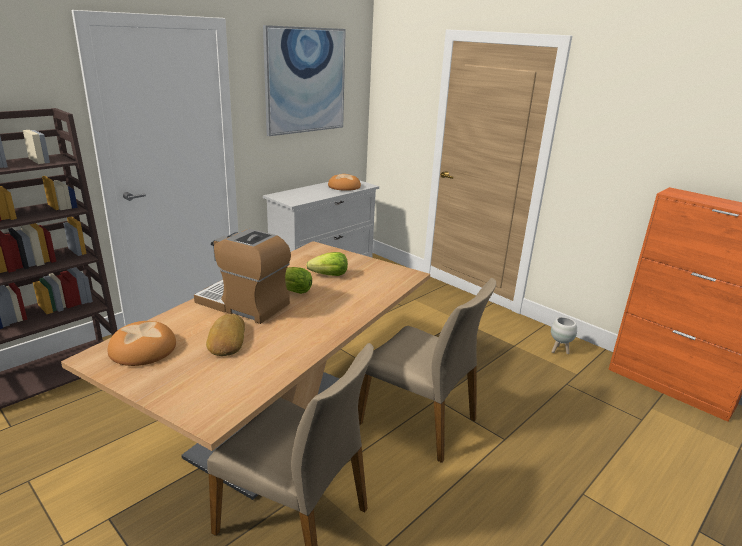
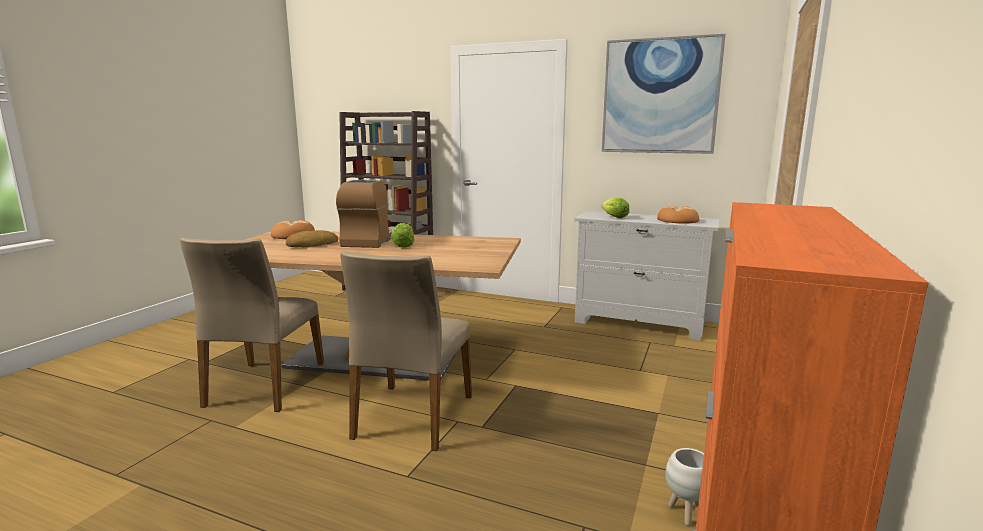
camera: 70 degrees right, 10 degrees down
(329, 275) = (447, 249): lettuce -> lettuce (614, 217)

